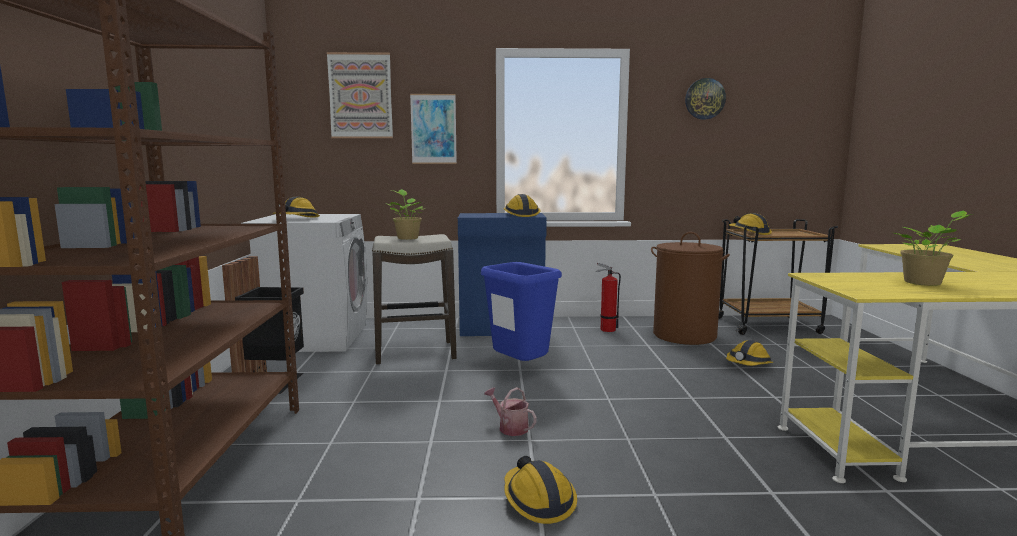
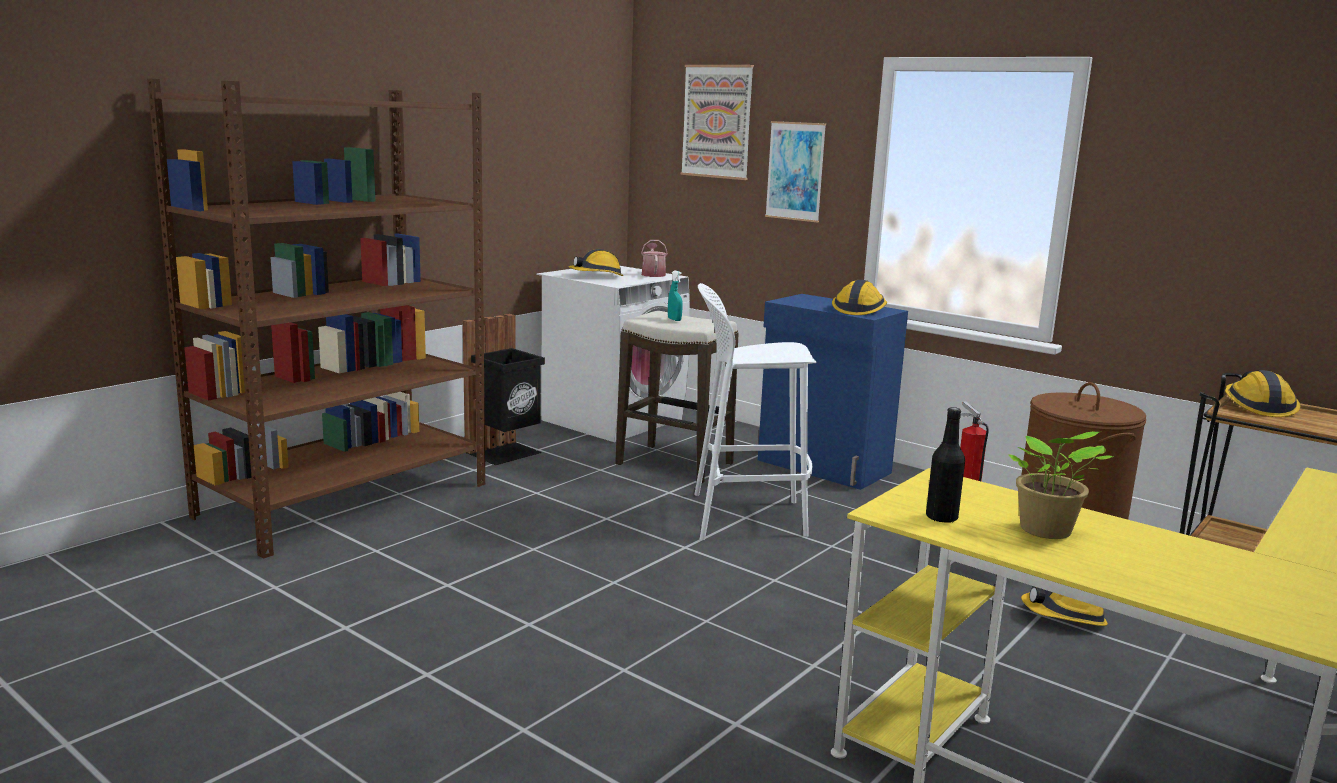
camera: 40 degrees right, 5 degrees up
(407, 238) = (674, 320): potted plant -> turquoise spray bottle
(510, 427) = (619, 565): watering can -> watering can (653, 274)
(519, 369) = (745, 517): blue trash can -> white stool
(538, 500) = (523, 626): hard hat -> none
(704, 99) = (1225, 148): wall clock -> none
(884, 289) = (941, 518): none -> black bottle

